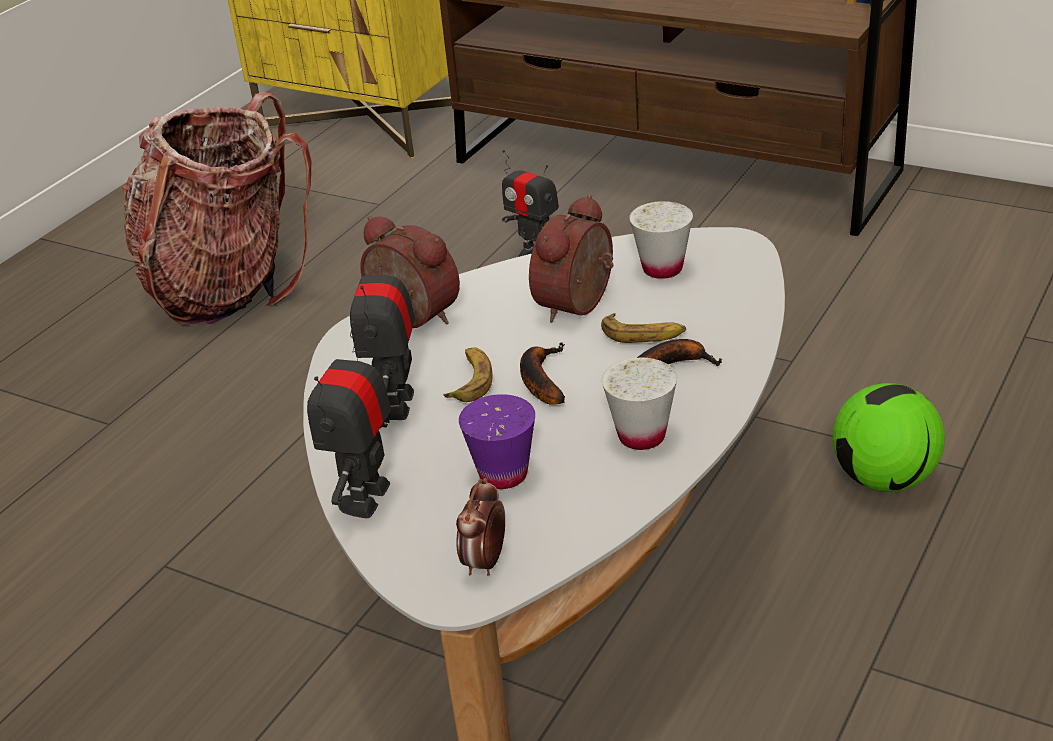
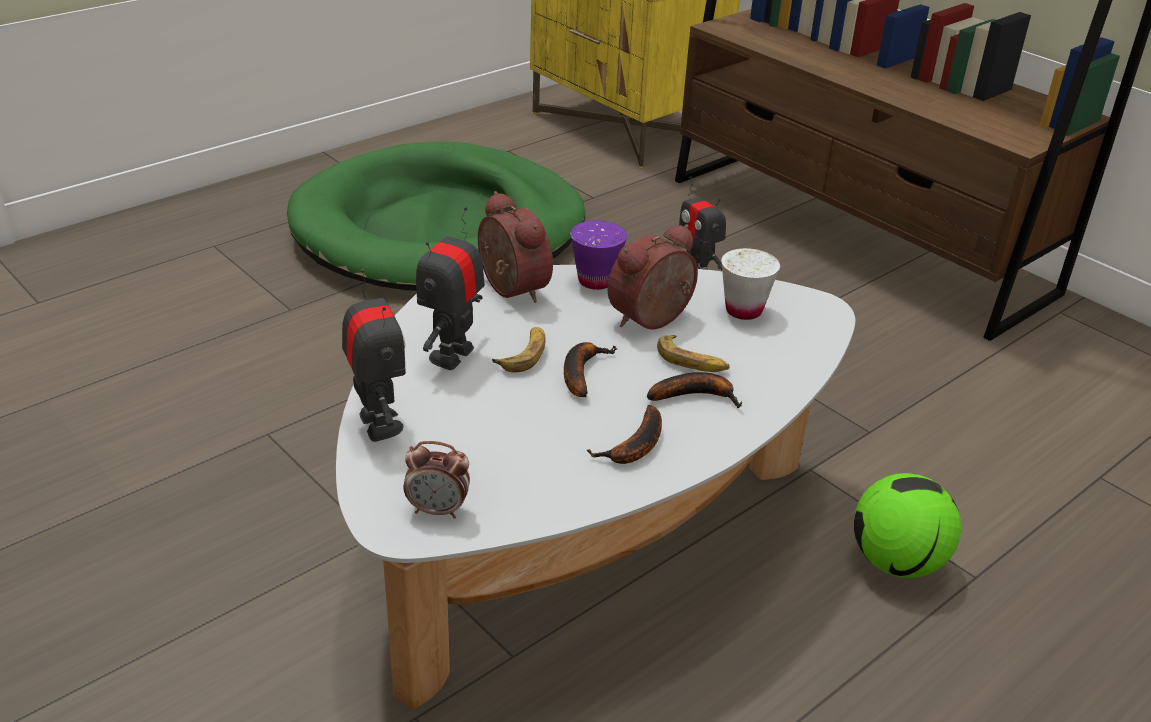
camera: 15 degrees right, 0 degrees up
(228, 286) = (439, 229): backpack -> green dog bed
(365, 498) = (379, 424): toy robot -> toy robot turned 120 degrees clockwise
(485, 562) = (438, 510): alarm clock -> alarm clock turned 120 degrees counterclockwise
(503, 474) = (500, 442): purple cup -> purple cup (596, 281)
(641, 436) = (635, 447): white cup -> banana

